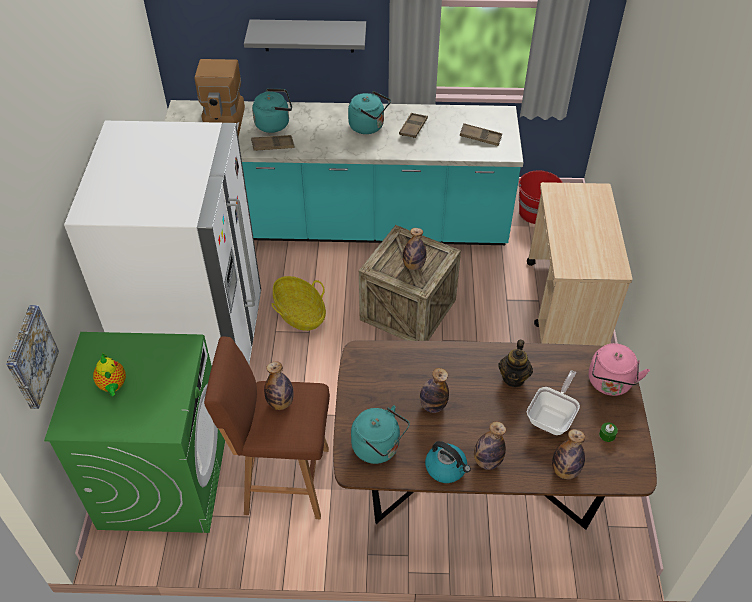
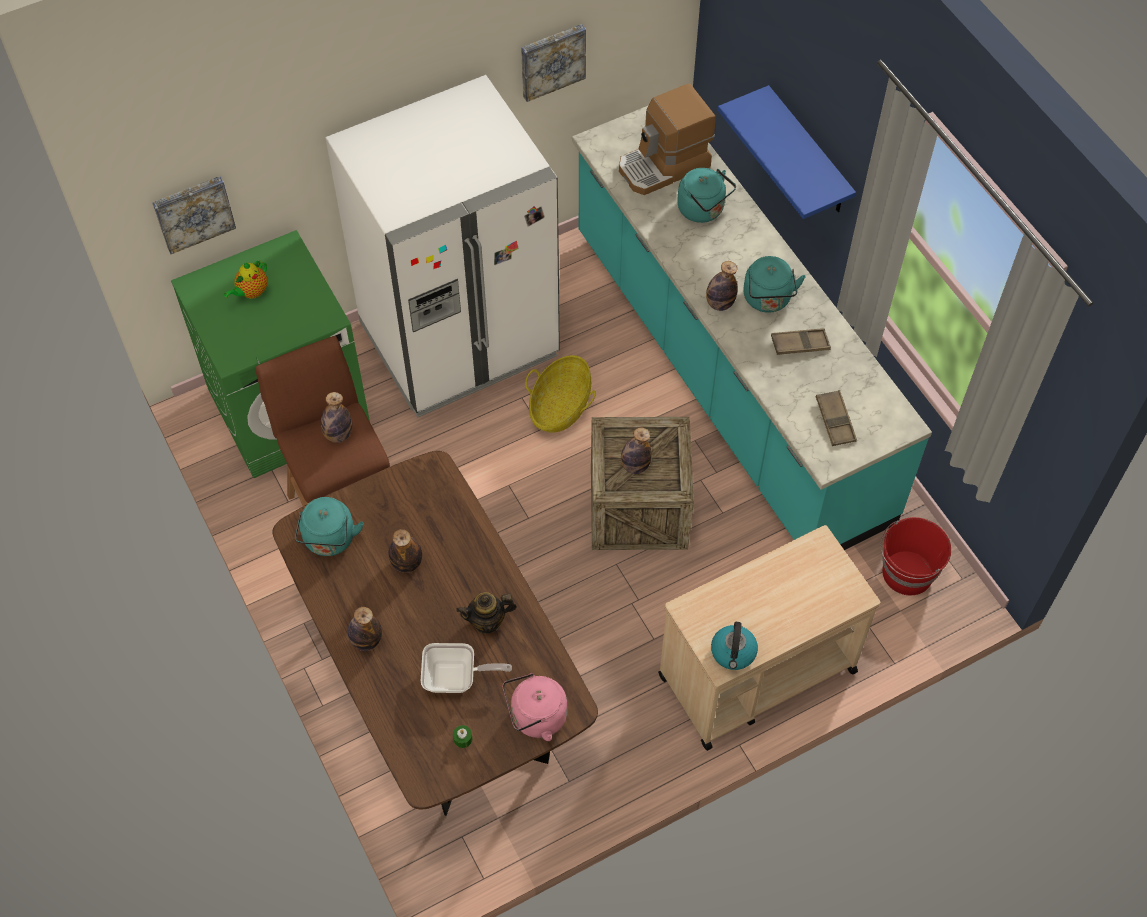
camera: 60 degrees right, 10 degrees up
(121, 95) = (552, 60): none -> picture
(273, 145) = (665, 229): brown tray -> none
(308, 35) = (808, 153): grey shelf -> blue shelf
(446, 468) = (338, 608): kettle -> kettle (733, 653)
(564, 471) = (394, 715): bottle -> bottle (719, 303)

